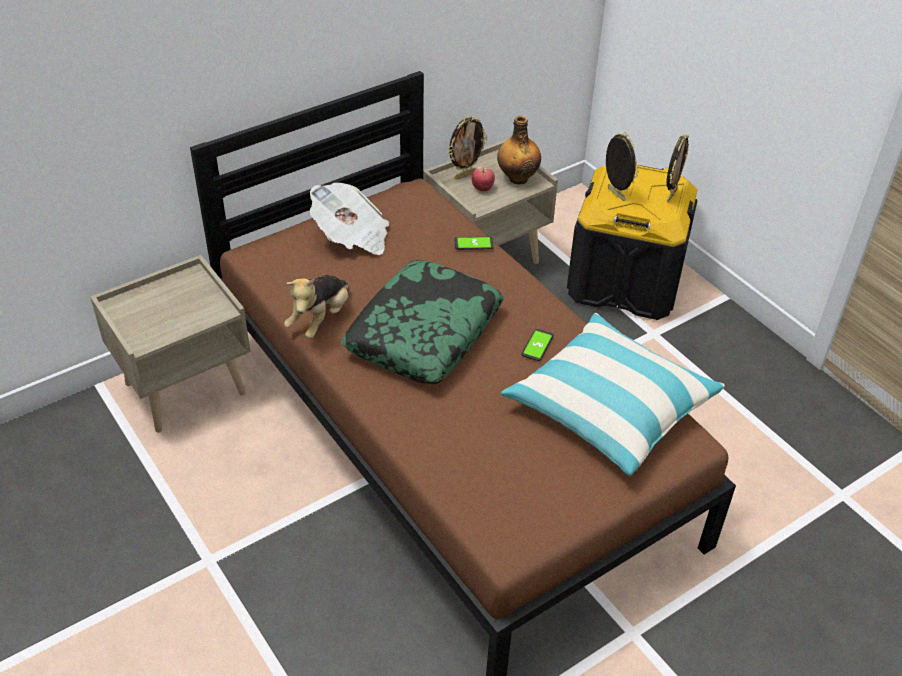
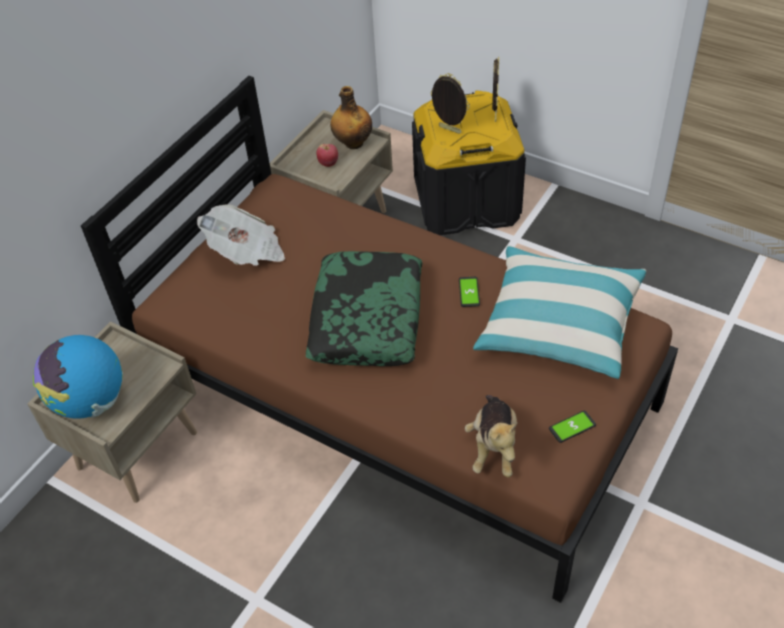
camera: 20 degrees left, 5 degrees up
(143, 315) = (90, 401): none -> globe
(320, 319) = (267, 341): plush toy -> plush toy (493, 447)
(465, 175) = (305, 156): picture frame -> none
(473, 244) = (359, 219): phone -> phone (572, 427)

